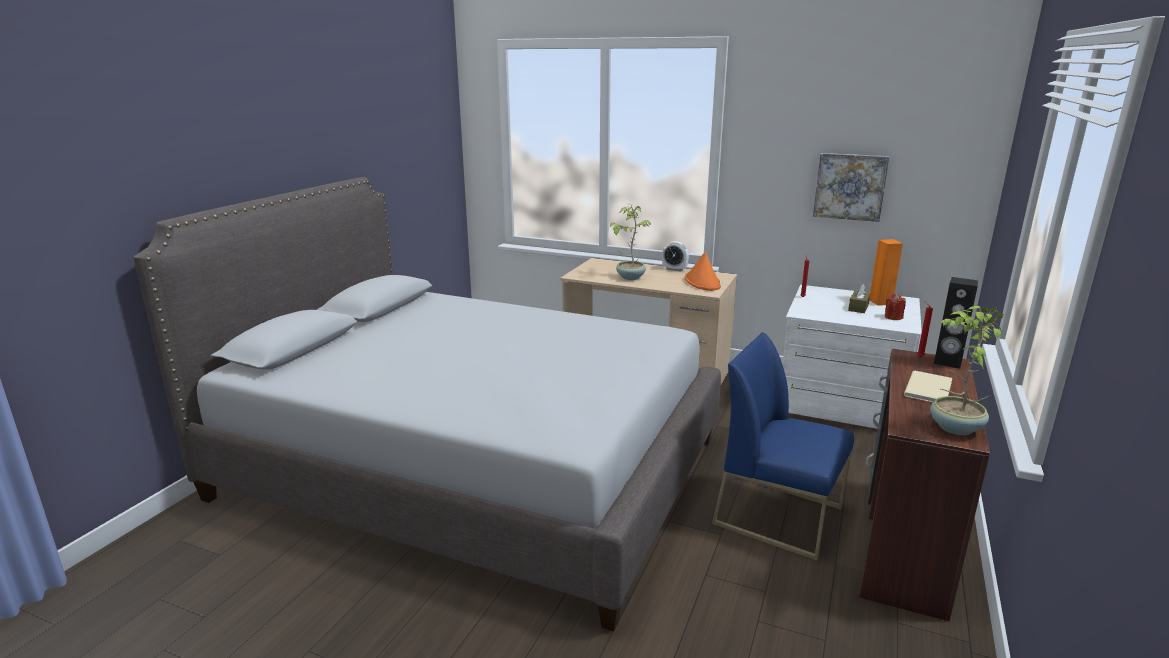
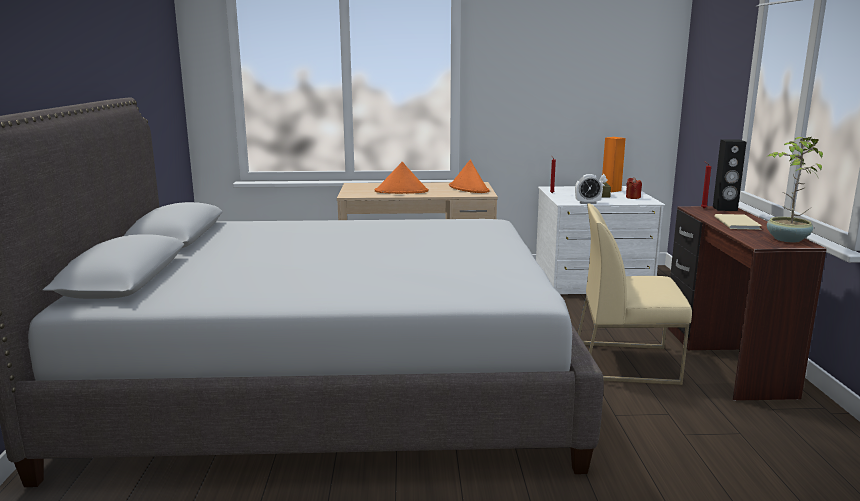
camera: 25 degrees left, 5 degrees down
(630, 277) = (401, 191): potted plant -> orange hat
(674, 269) = (432, 183): alarm clock -> alarm clock (587, 203)
(779, 515) = (626, 362): blue chair -> beige chair
(850, 186) = (572, 96): picture -> none

